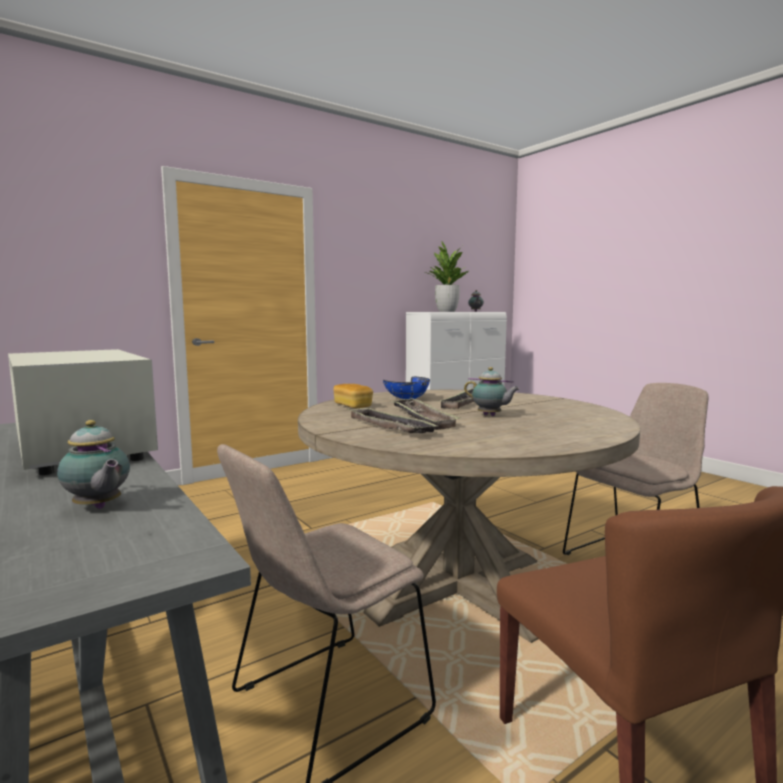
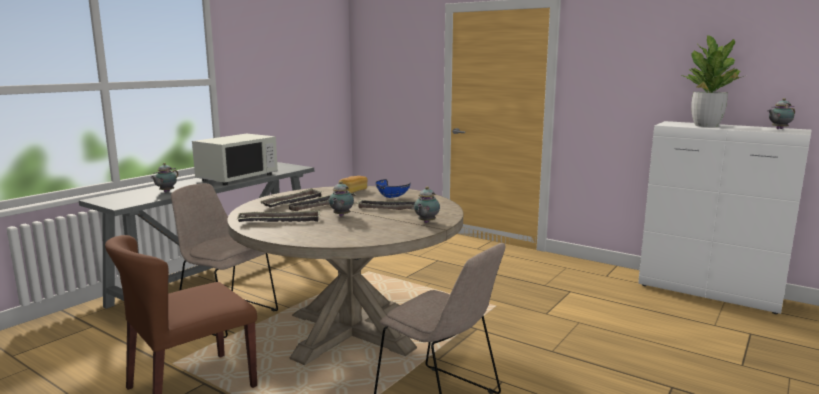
camera: 70 degrees right, 5 degrees up
(506, 435) = (279, 221): none -> tray
(535, 399) = (426, 222): none -> teapot

